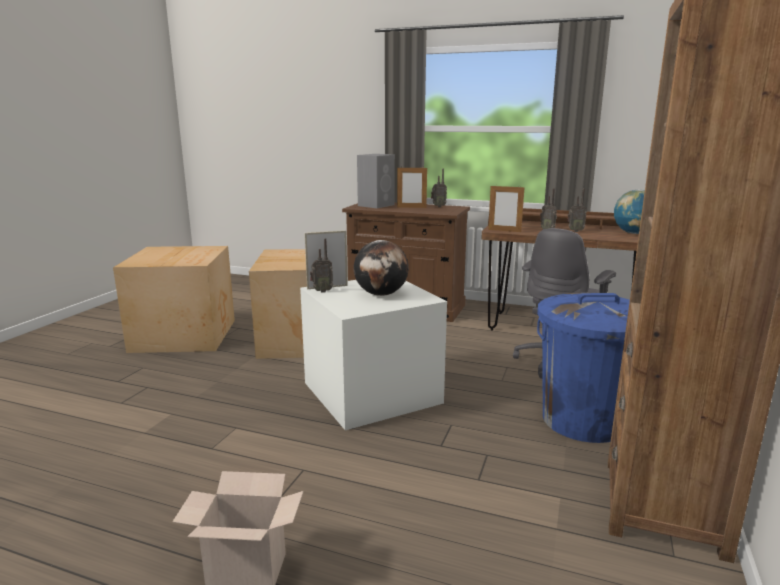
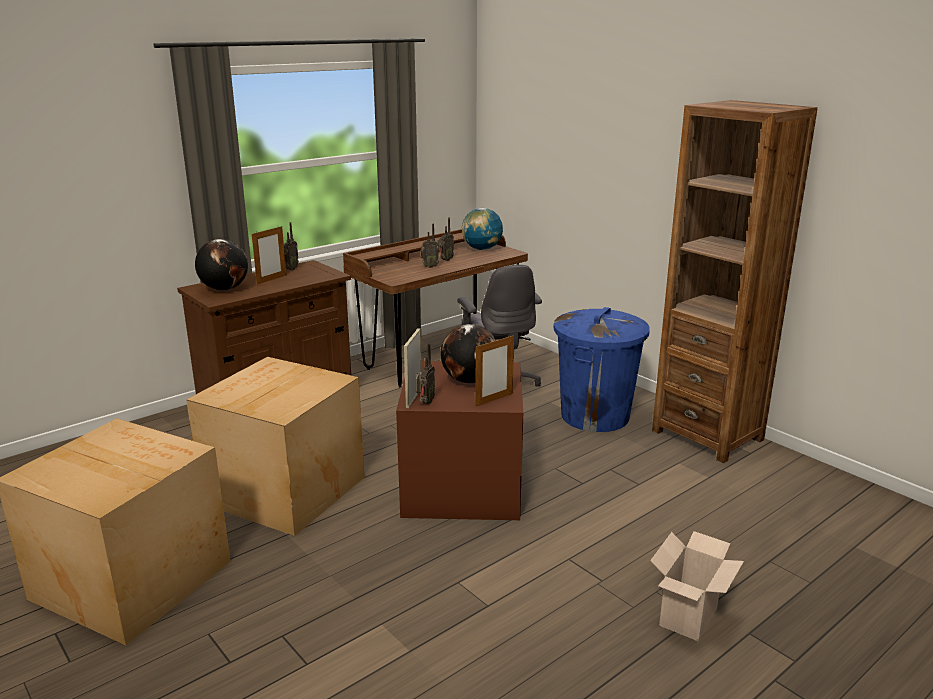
camera: 60 degrees left, 5 degrees up
(372, 391) = (460, 485): white storage box -> brown storage box
(376, 205) = (224, 289): grey speaker -> globe
(504, 230) = (404, 278): picture frame -> picture frame (494, 400)

